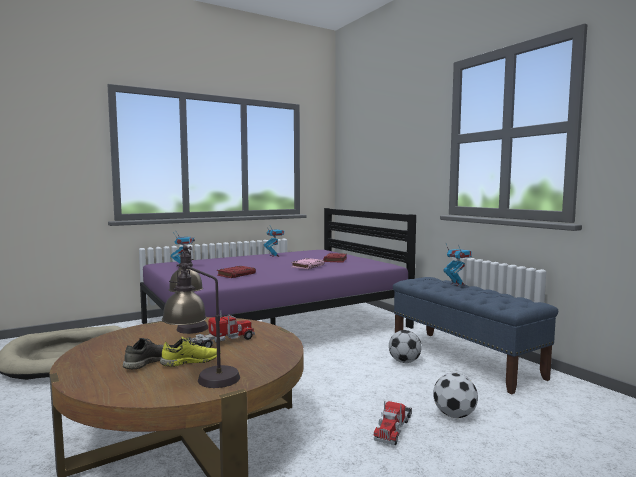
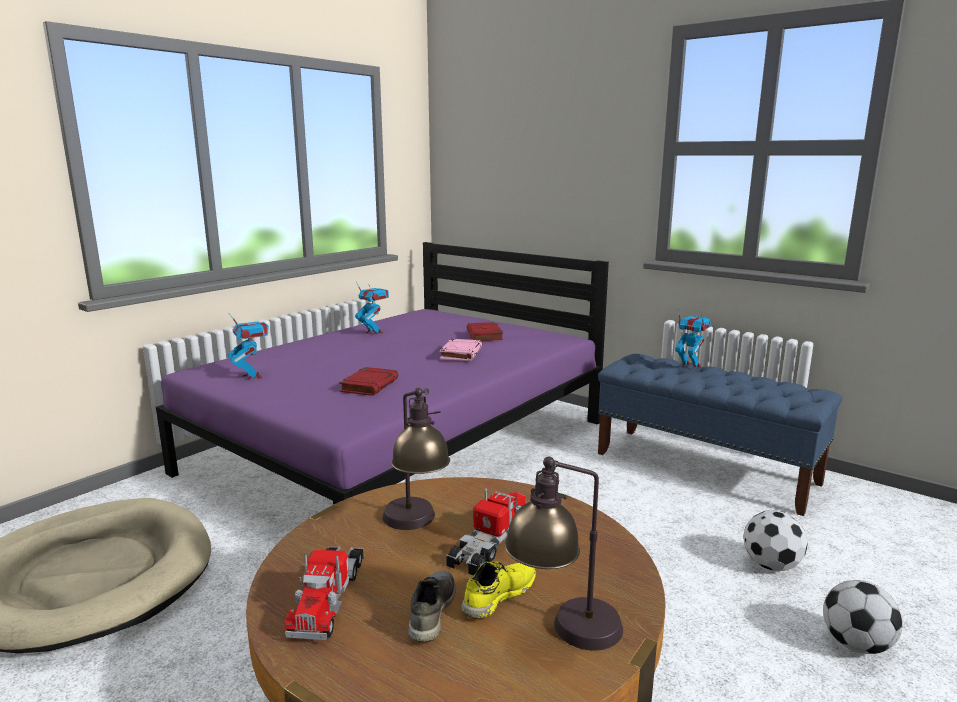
camera: 20 degrees left, 10 degrees up
(393, 428) = (722, 605): toy truck -> toy truck (328, 597)
(404, 362) = (638, 486): football -> football (856, 645)

